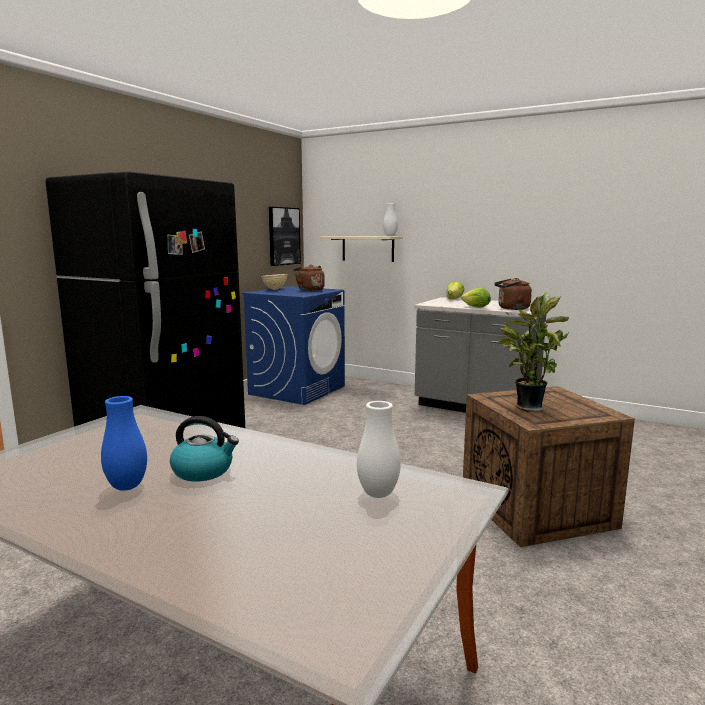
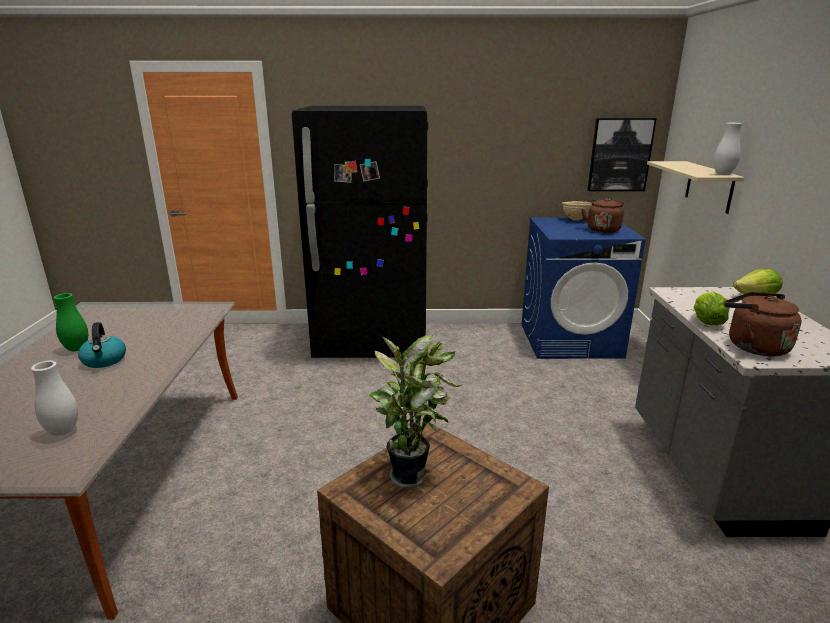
camera: 60 degrees right, 10 degrees up
(127, 487) = (77, 349): blue vase -> green vase

